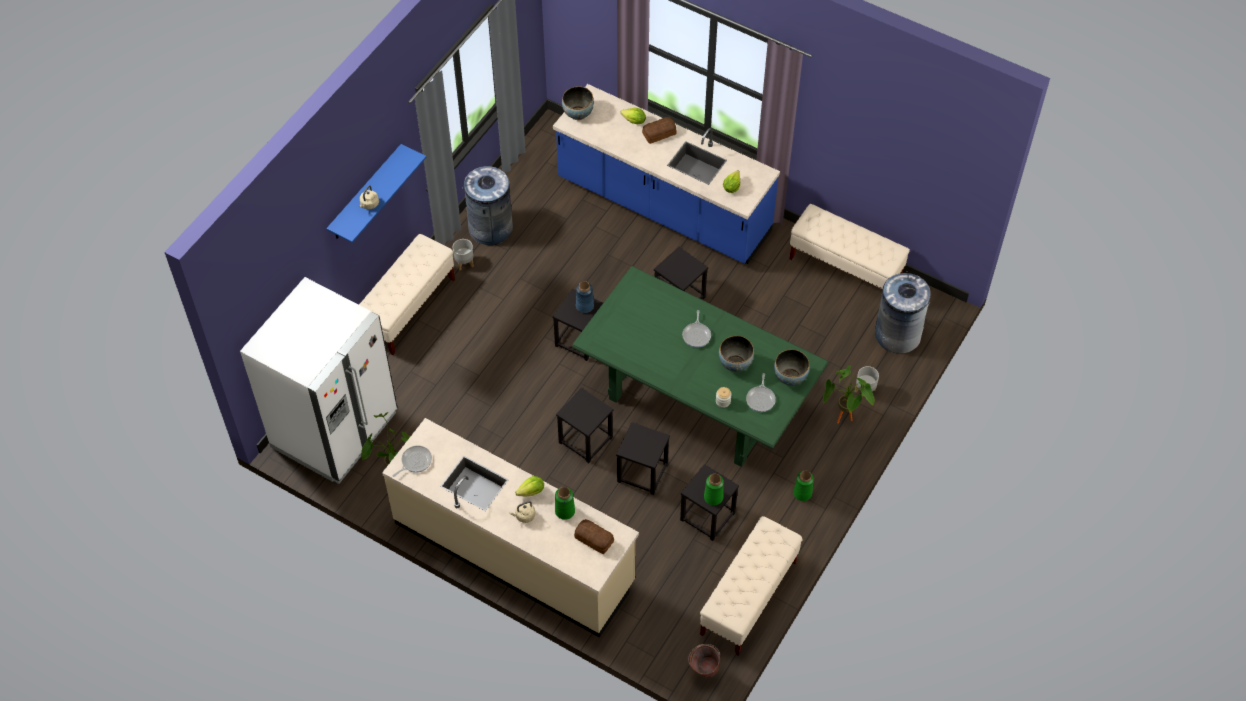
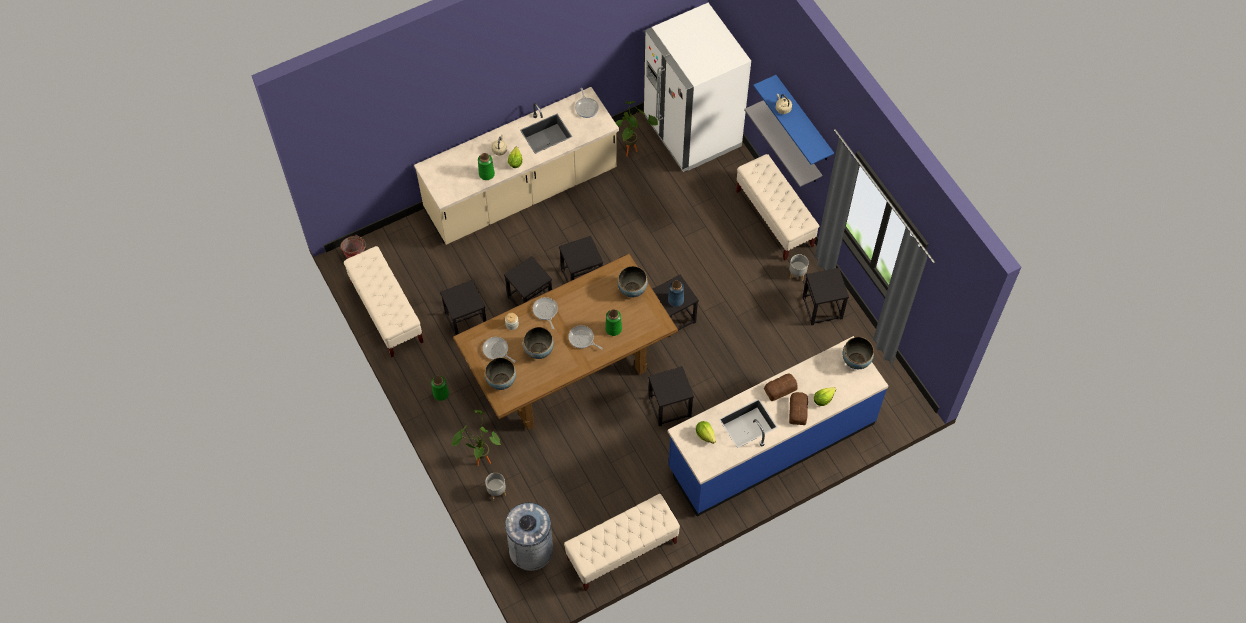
camera: 120 degrees right, 5 degrees up
(366, 240) = (793, 143): none -> grey shelf
(490, 228) = (822, 308): grey trash can -> black stool
(594, 540) = (452, 180): bread -> bread (779, 389)
(613, 321) = (632, 290): none -> bowl
(688, 380) = (545, 311): none -> frying pan
(698, 399) = (567, 369): green dining table -> brown dining table
(713, 497) = (454, 297): green vase -> green vase (613, 329)

